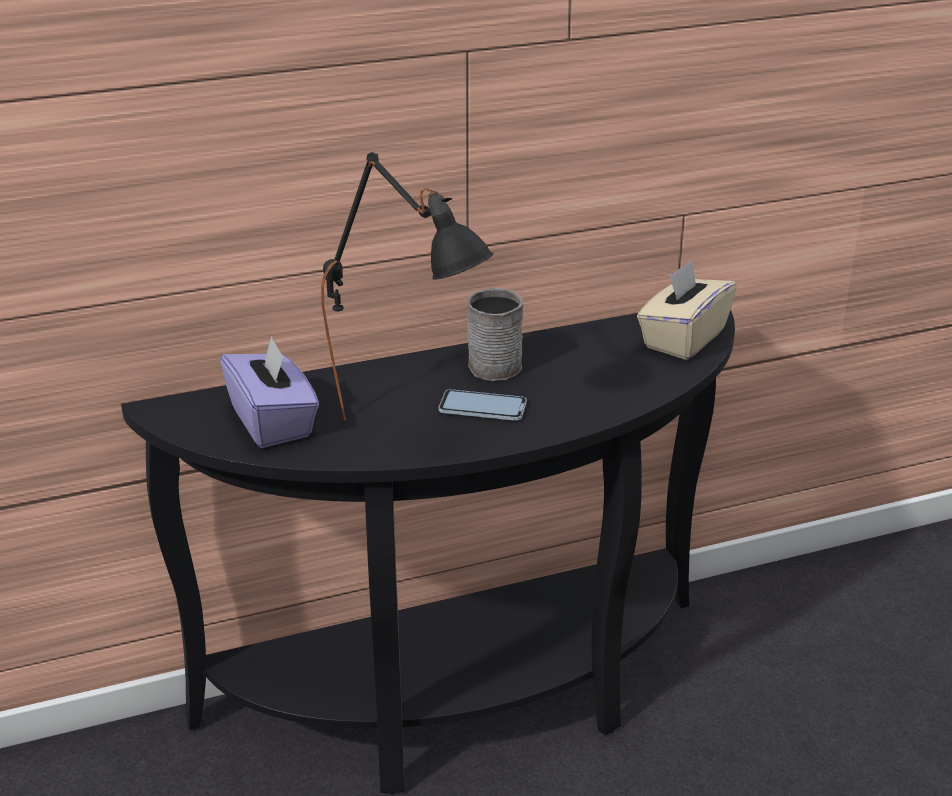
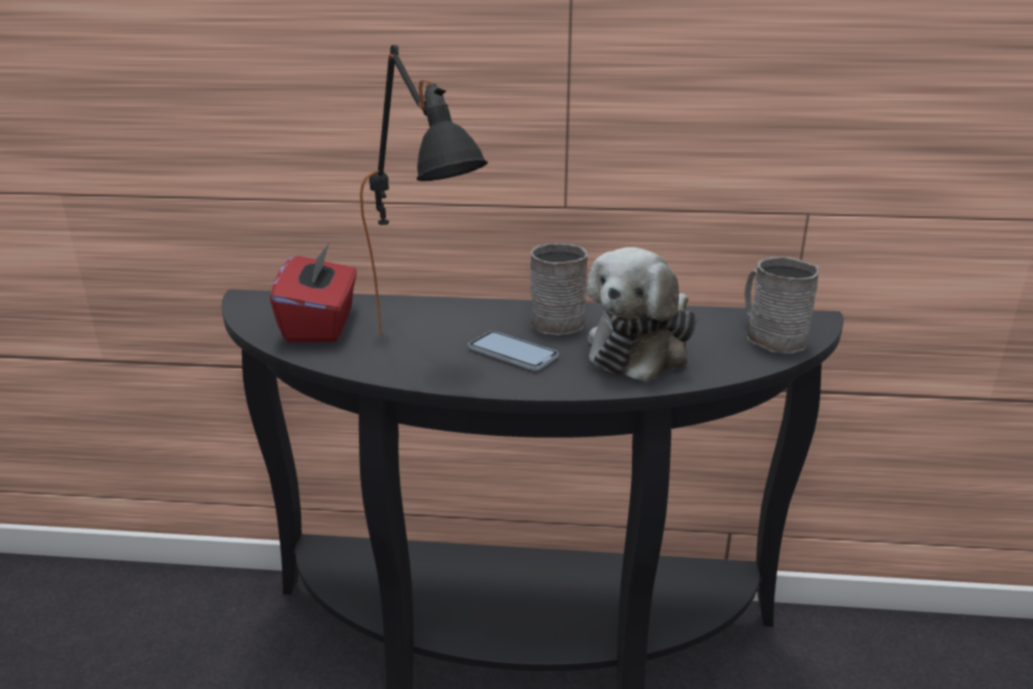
camera: 25 degrees right, 5 degrees down
(273, 422) = (321, 325): purple tissue box -> red tissue box
(589, 377) = (641, 349): none -> plush toy
(683, 339) = (770, 336): beige tissue box -> grey mug

